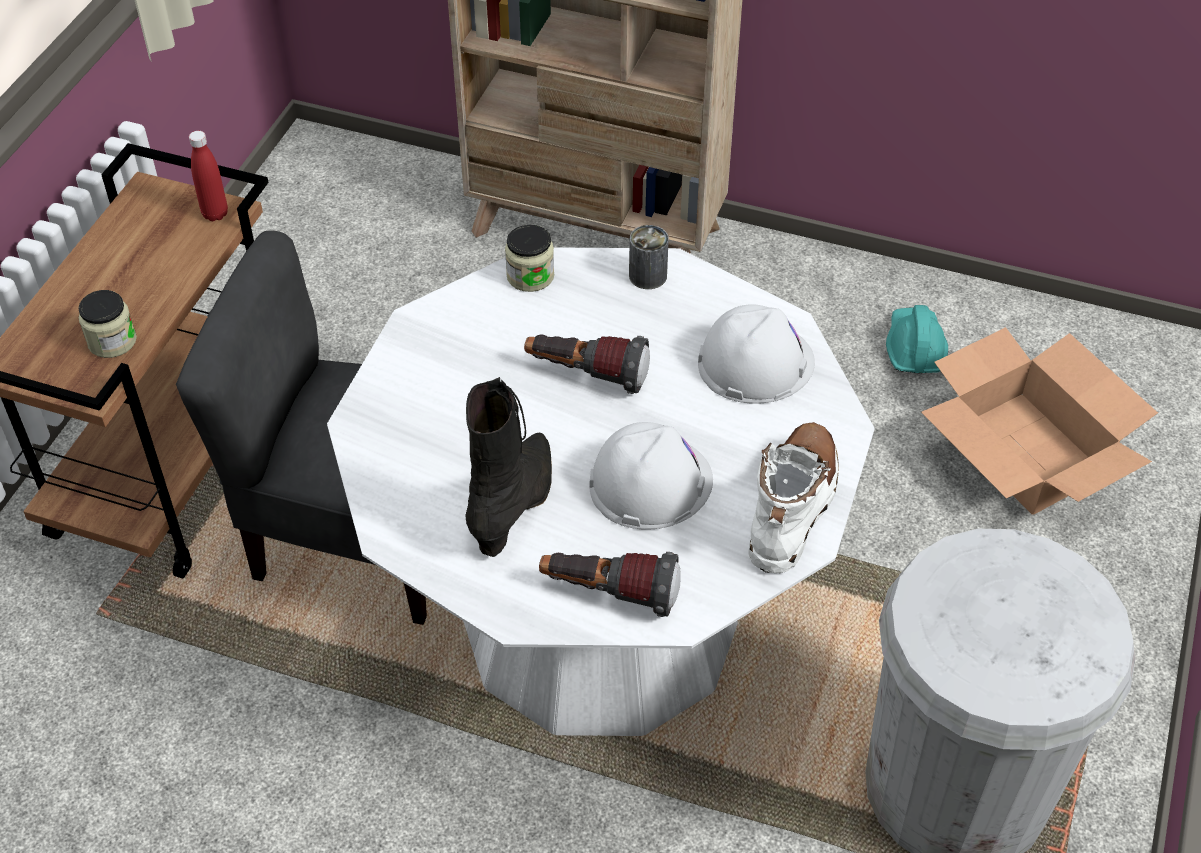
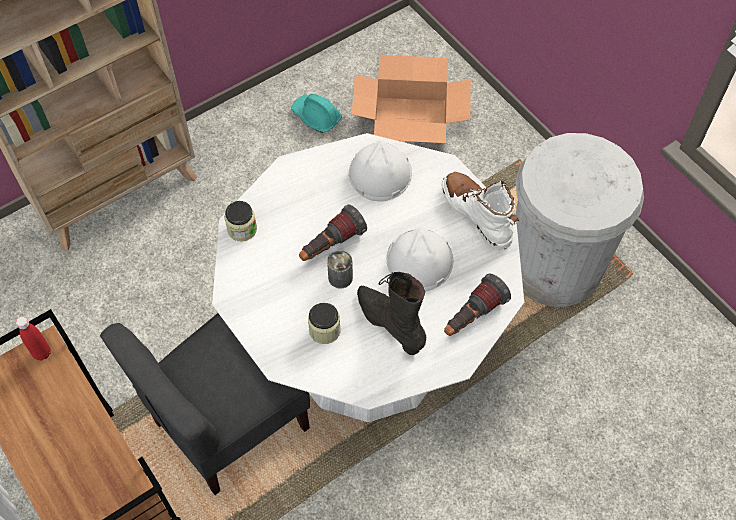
camera: 55 degrees left, 10 degrees up
(112, 341) = (100, 459): jar -> jar (324, 330)
(647, 275) = (286, 180): can -> can (340, 277)

